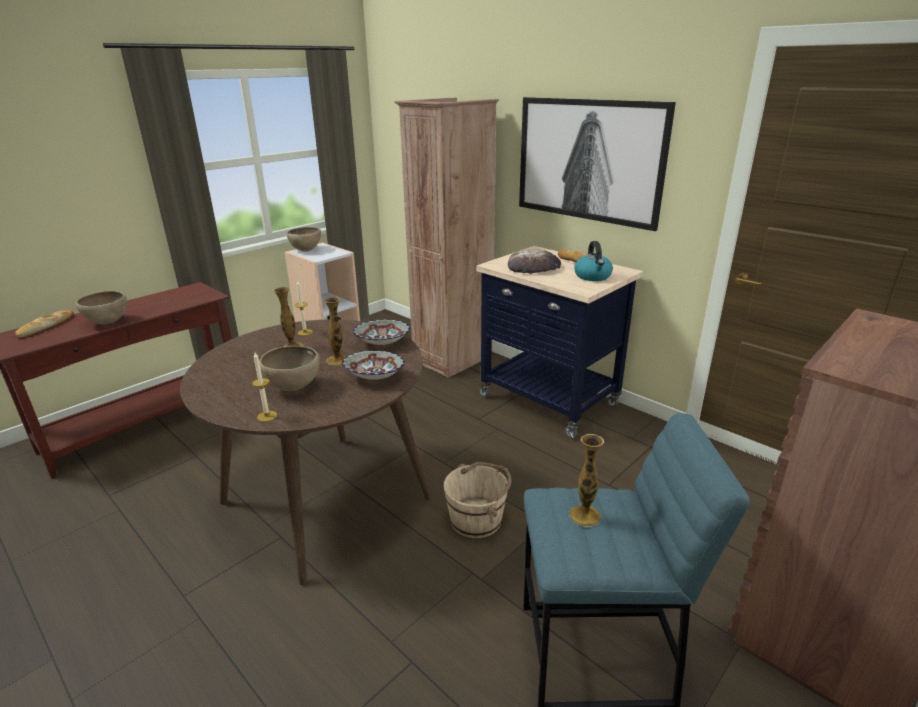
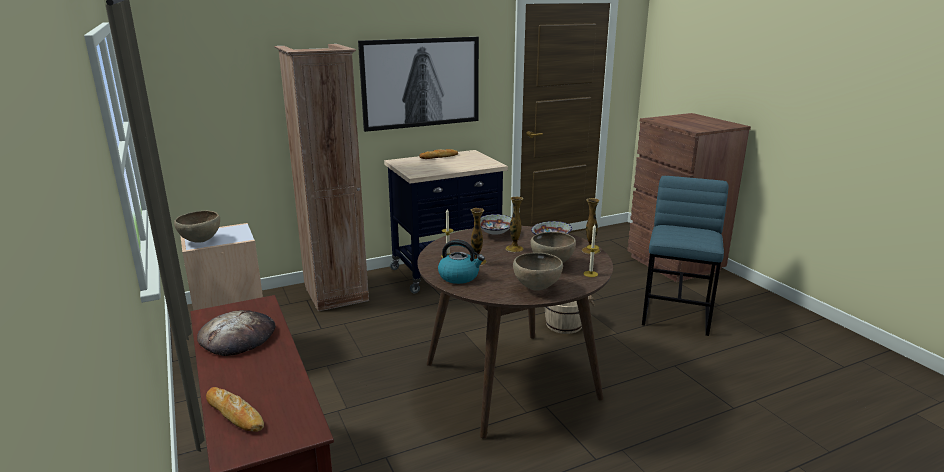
camera: 70 degrees left, 5 degrees down
(107, 323) = (279, 365): brown bowl -> brown bowl (537, 288)
(534, 267) = (435, 167): bread -> bread (238, 337)
(585, 516) = (681, 233): vase -> vase (590, 250)
(593, 276) = (472, 159): kettle -> kettle (459, 276)

